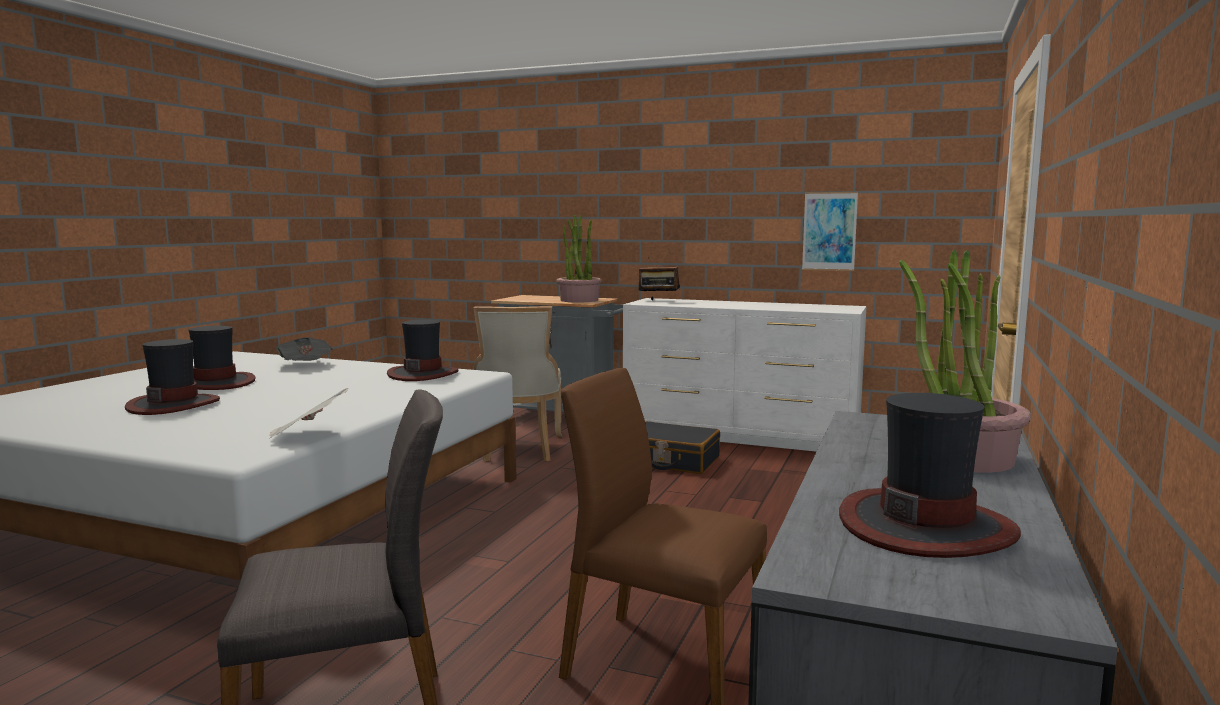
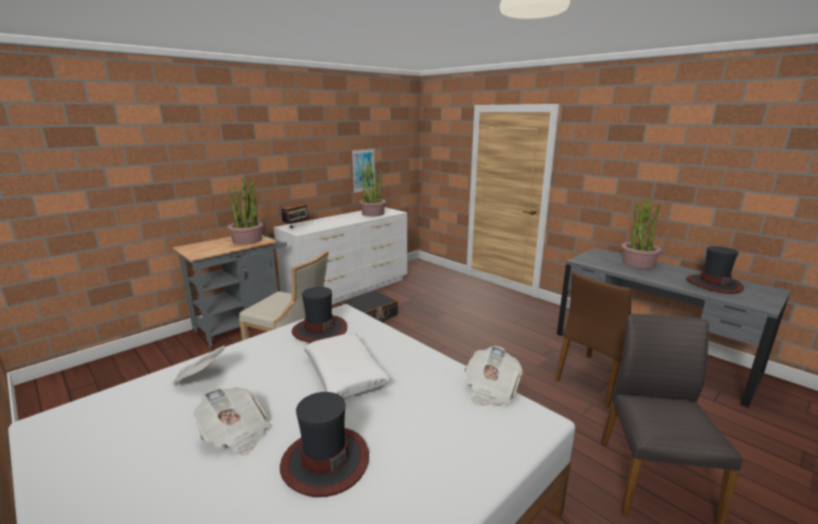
camera: 65 degrees left, 10 degrees up
(215, 383) = (235, 434): hat -> newspaper
(327, 391) = (345, 373): none -> white pillow
(805, 307) = (373, 213): none -> potted plant

